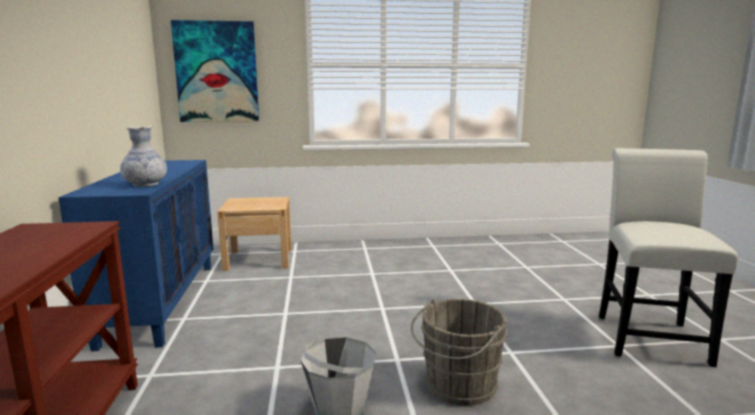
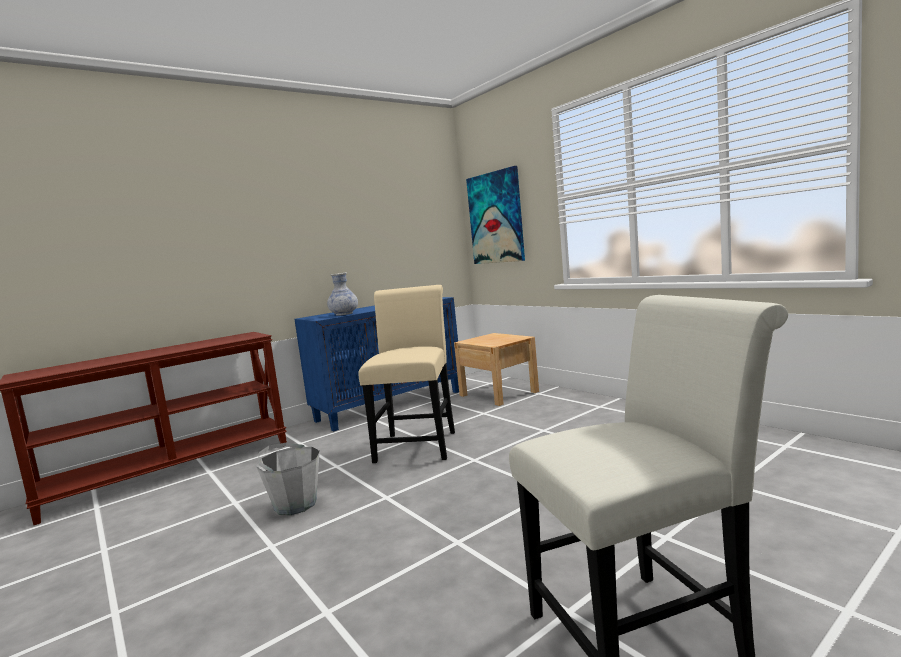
camera: 60 degrees right, 5 degrees down
(303, 317) = (418, 444): none -> beige chair
(457, 386) = (363, 535): grey bucket -> none

